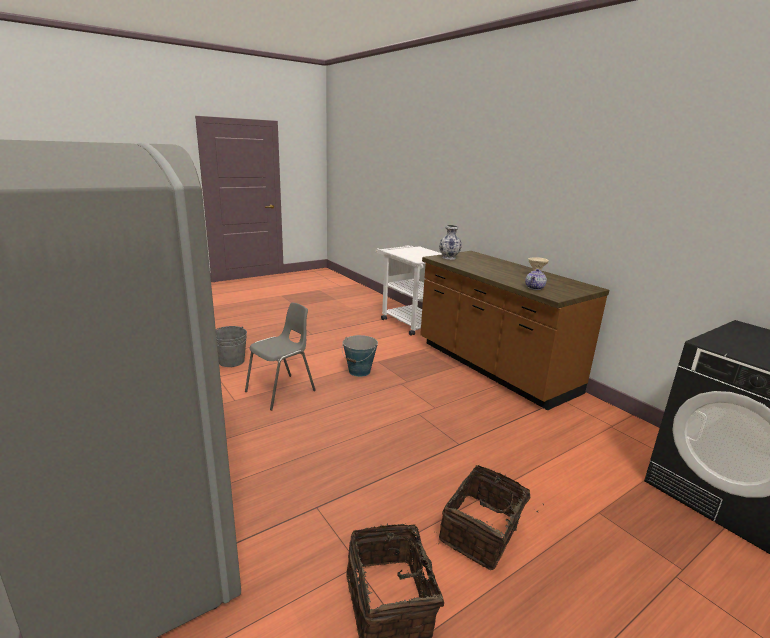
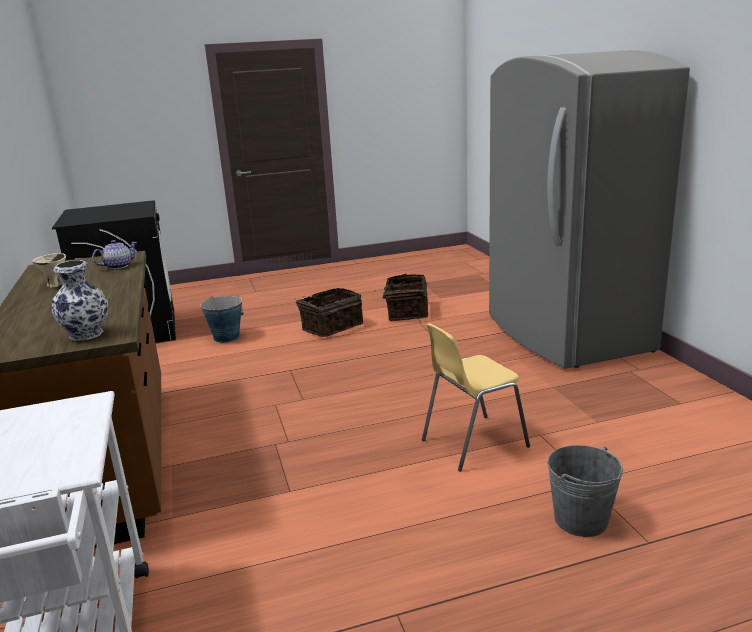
camera: 160 degrees left, 0 degrees up
(281, 391) = (472, 443): grey chair -> yellow chair
(359, 371) = (337, 470): bucket -> bucket (226, 337)

